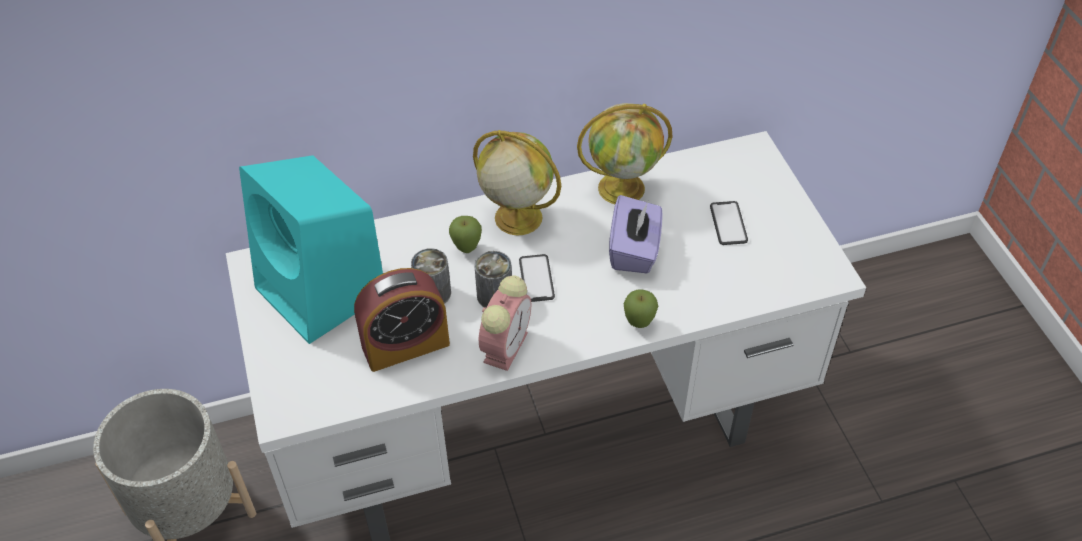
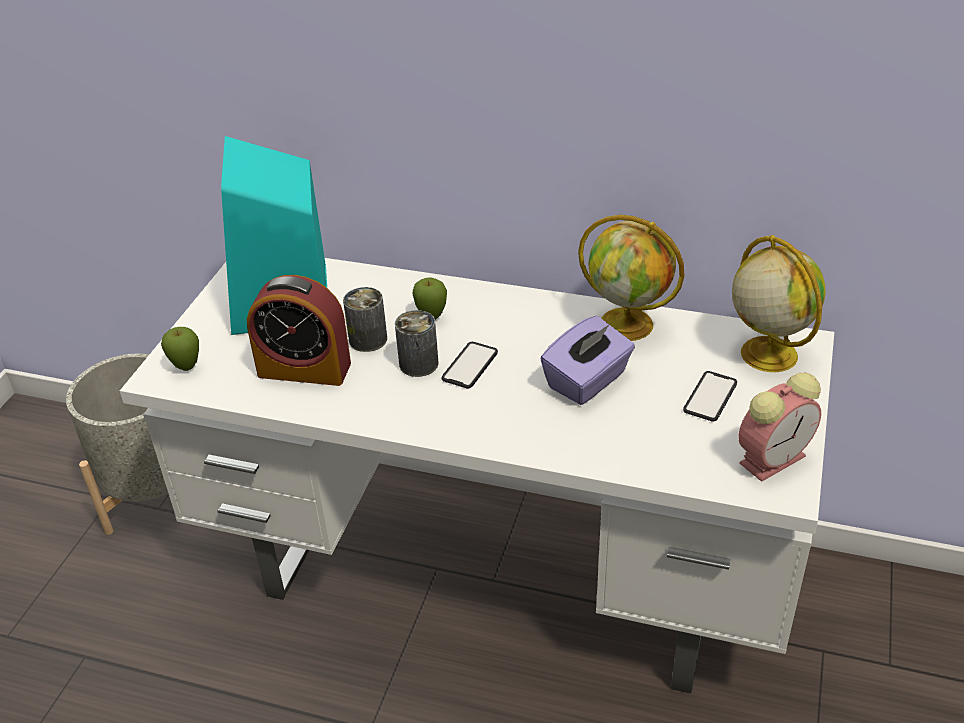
camera: 35 degrees right, 10 degrees down
(506, 345) = (388, 407): alarm clock -> alarm clock (774, 458)
(516, 217) = (501, 310): globe -> globe (767, 353)
(639, 324) = (530, 445): apple -> apple (187, 367)

